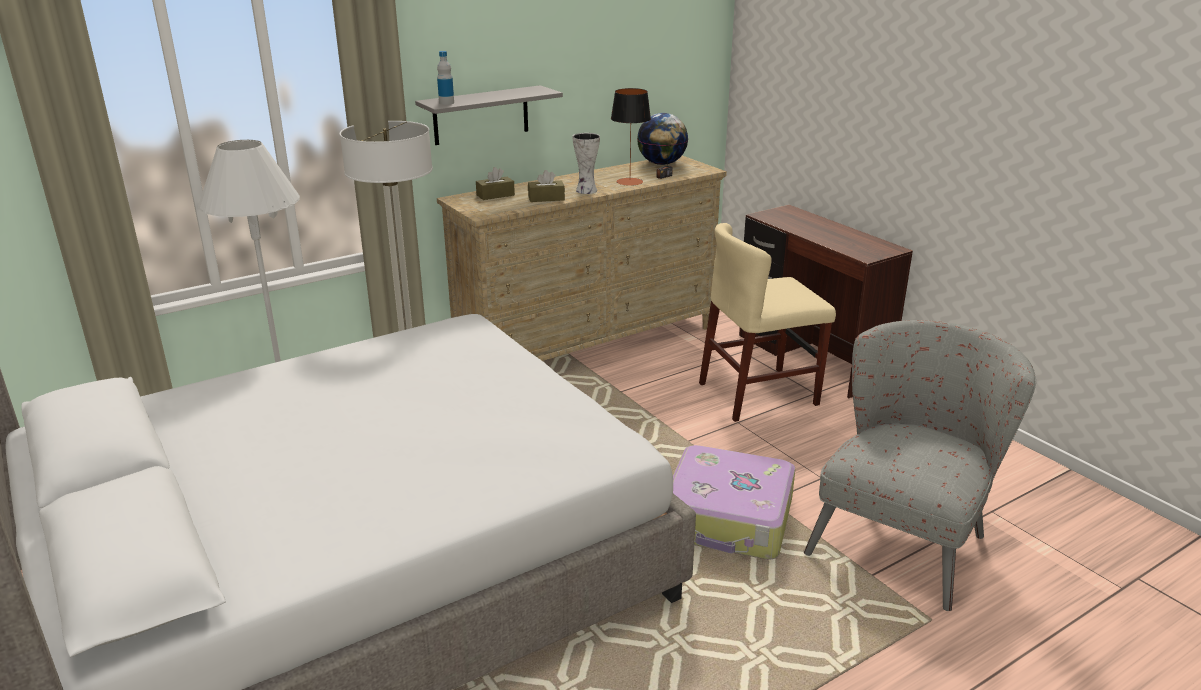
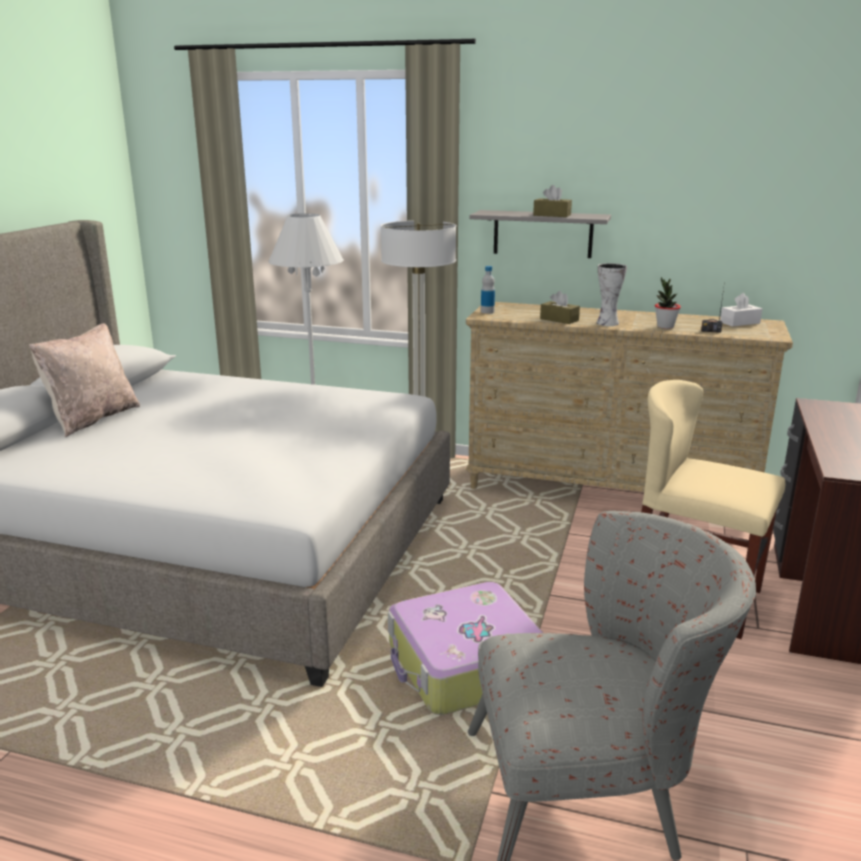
camera: 50 degrees right, 5 degrees down
(201, 489) = (92, 419): none -> beige pillow
(446, 103) = (492, 213): bottle -> bottle (487, 311)
(495, 195) = (528, 309): brown tissue box -> brown tissue box (552, 215)
(629, 182) = (665, 327): table lamp -> potted plant
(661, 164) = (740, 322): globe -> white tissue box

